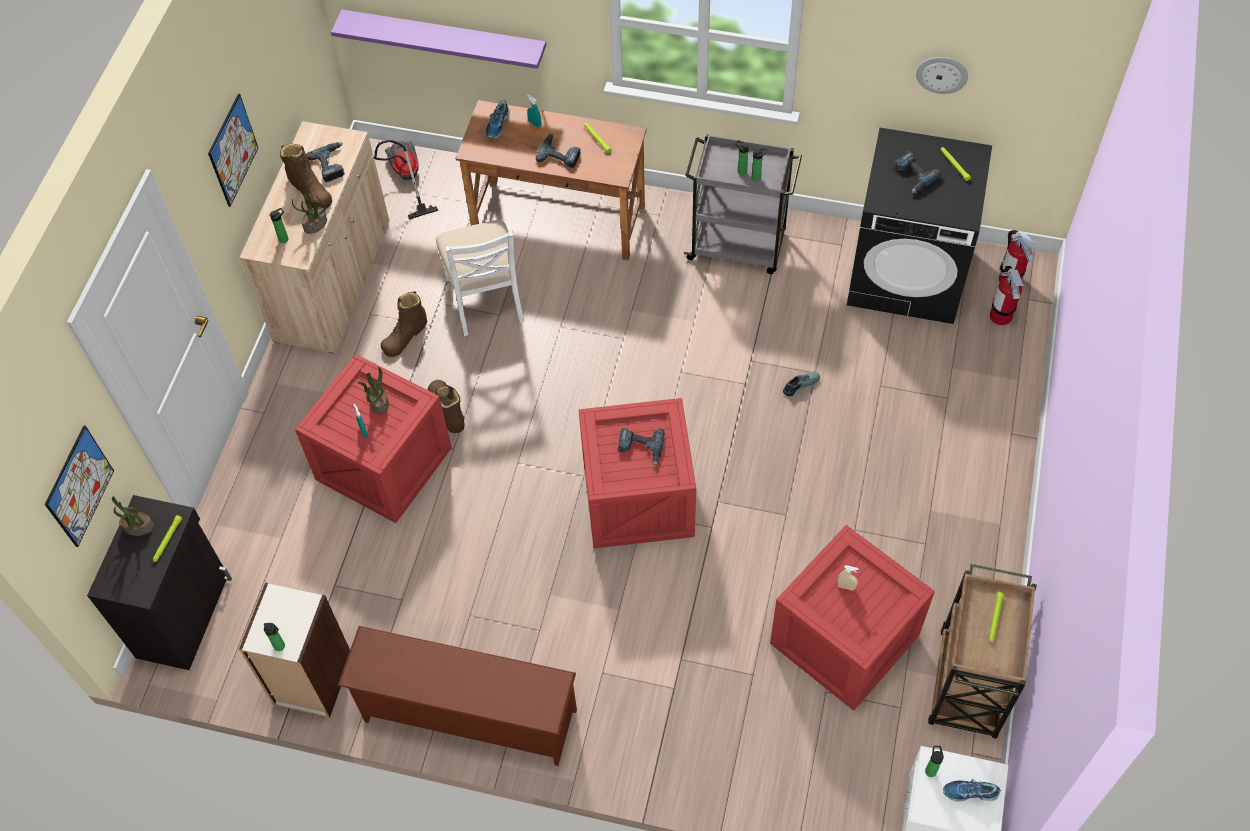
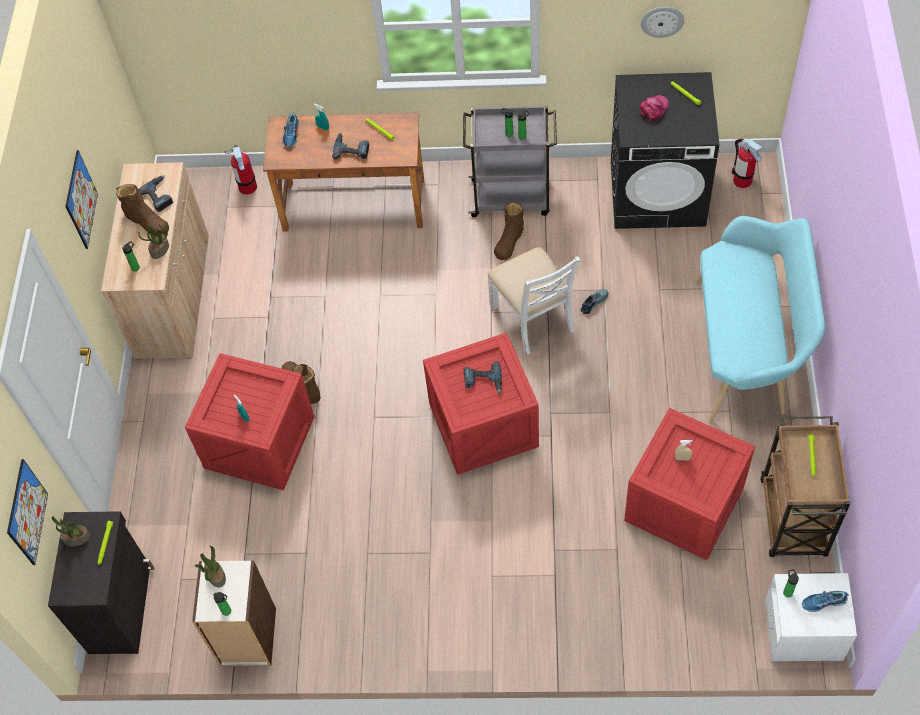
camera: 10 degrees left, 0 degrees up
(379, 402) = (251, 390): potted plant -> potted plant (215, 576)
(405, 335) = (248, 330): brown boot -> brown boot (509, 241)
(406, 178) = (213, 196): vacuum cleaner -> none
(445, 39) = (231, 70): purple shelf -> none
(467, 717) = (388, 638): brown shoe rack -> none
(485, 299) = (309, 285): white chair -> white chair (533, 318)
(912, 176) = (653, 110): power drill -> pink cap
(964, 476) = (747, 349): none -> turquoise bench
(1000, 315) = (742, 211): fire extinguisher -> fire extinguisher (247, 187)

